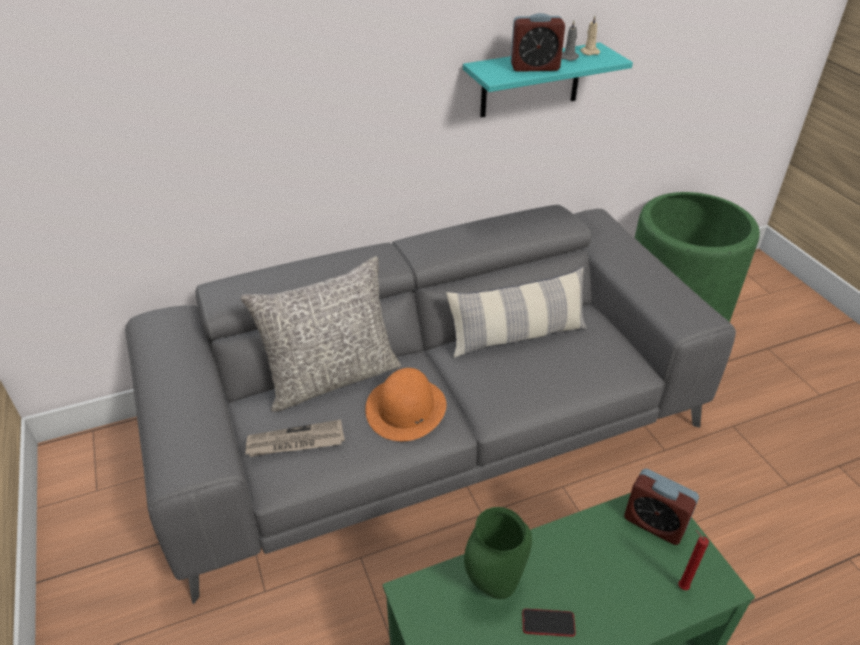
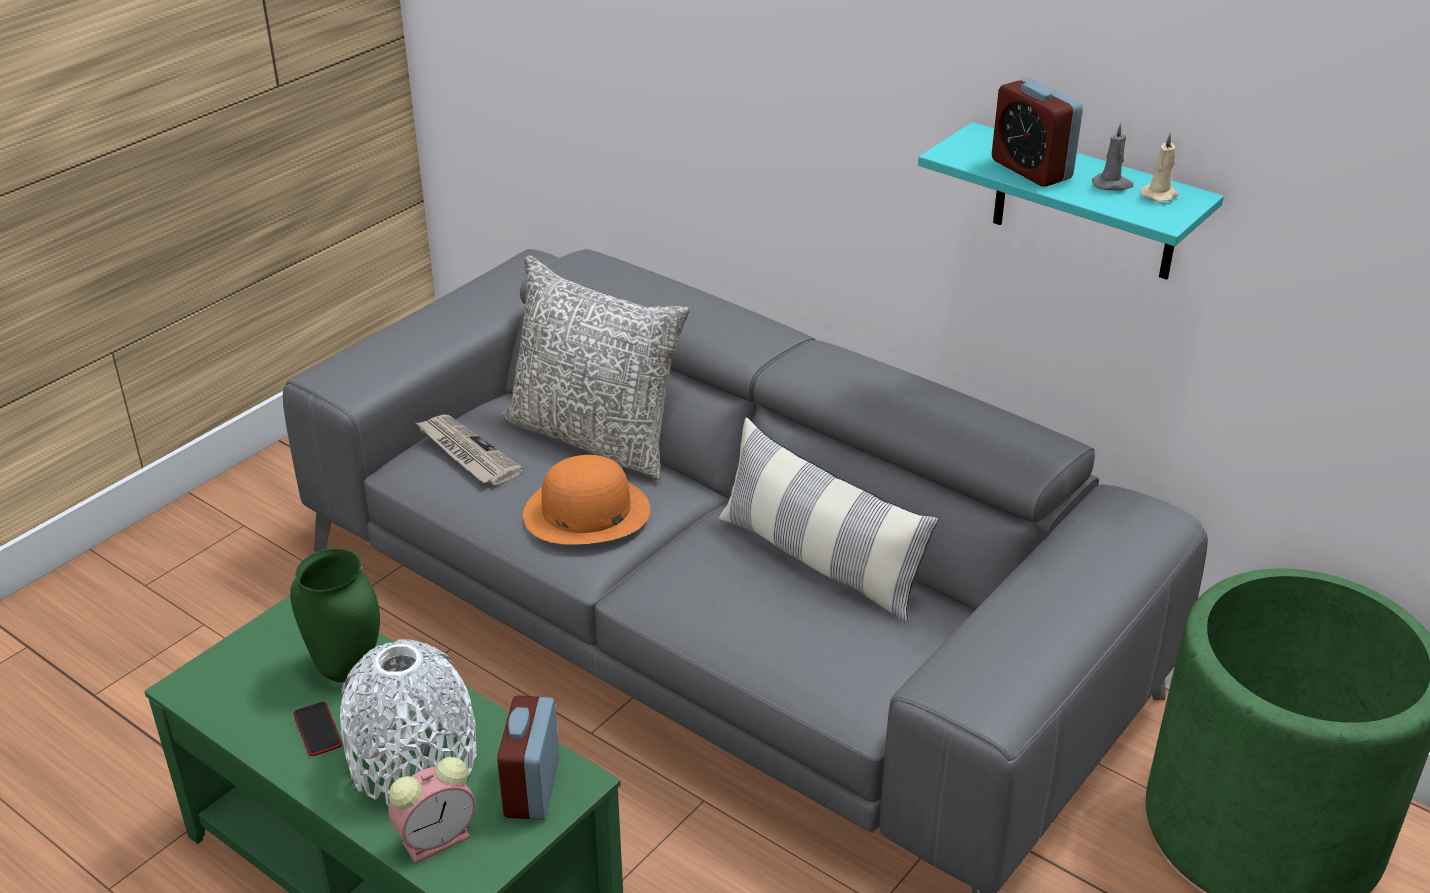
camera: 60 degrees right, 5 degrees down
(605, 576) = (413, 762): none -> white vase
(681, 586) = (439, 838): red candle -> alarm clock

